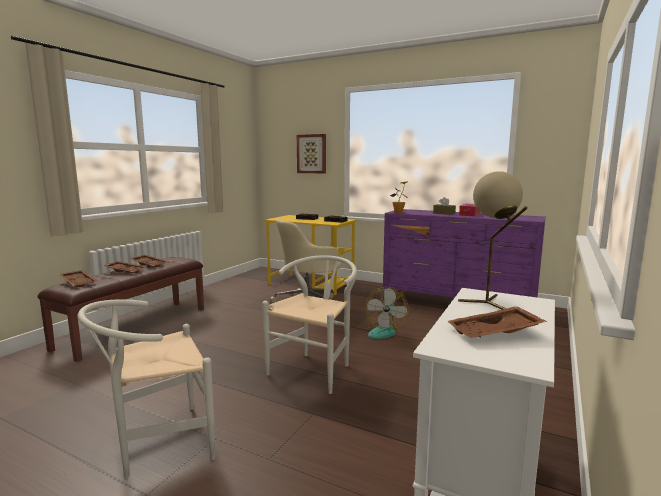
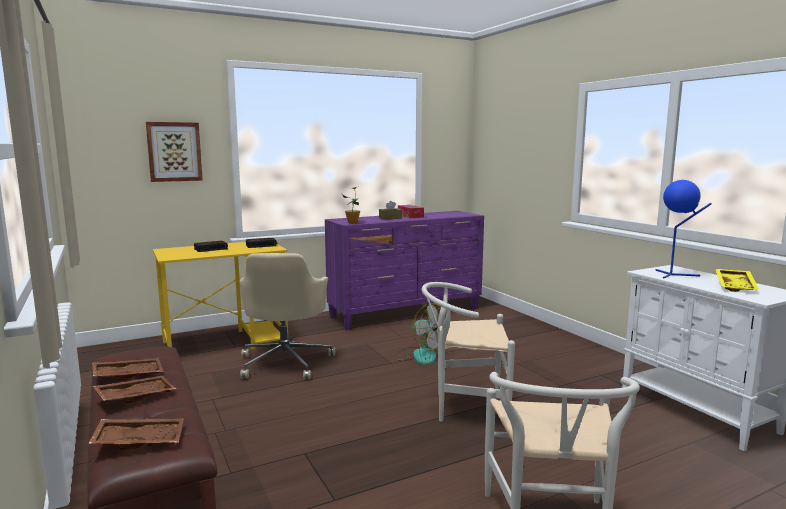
camera: 55 degrees left, 0 degrees up
(315, 369) = (464, 407): white chair -> white chair turned 60 degrees counterclockwise
(490, 304) = (674, 275): beige table lamp -> blue table lamp
(495, 333) = (736, 286): brown tray -> yellow tray

